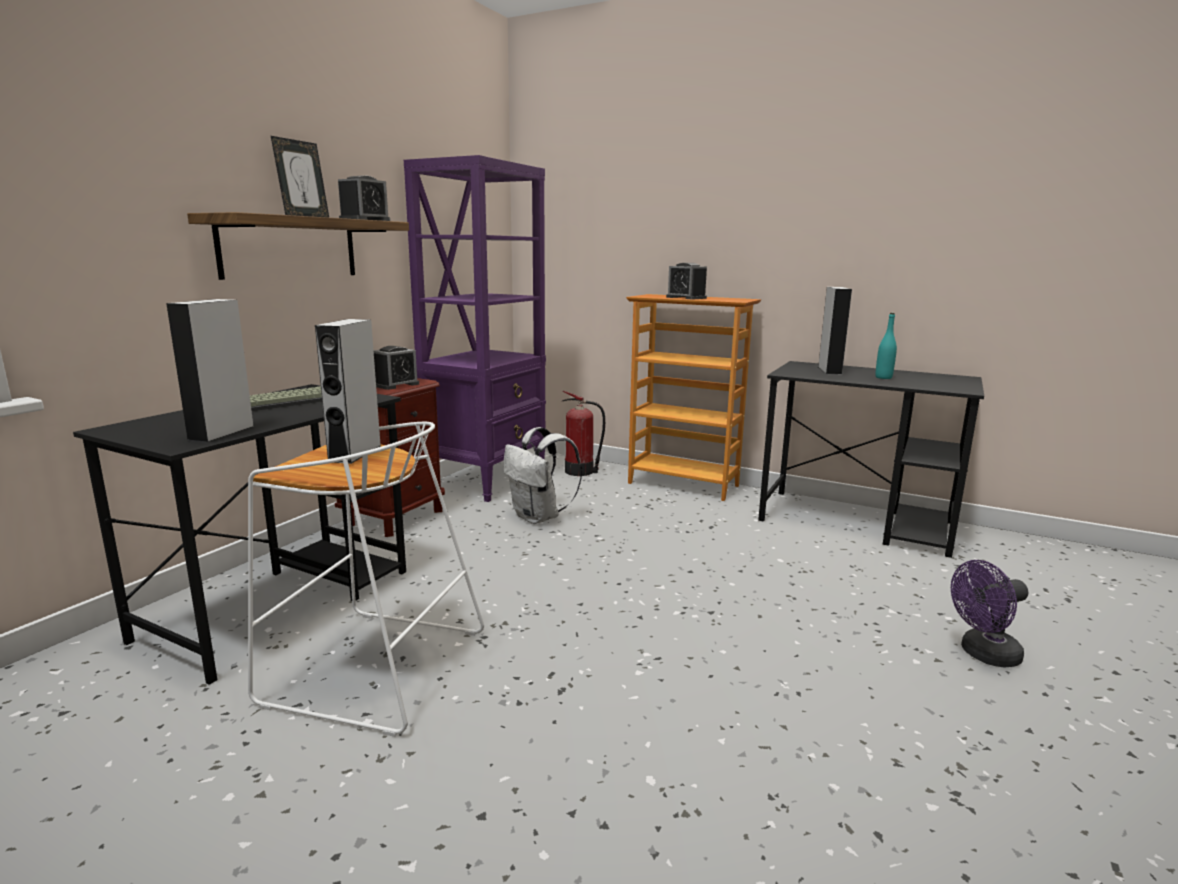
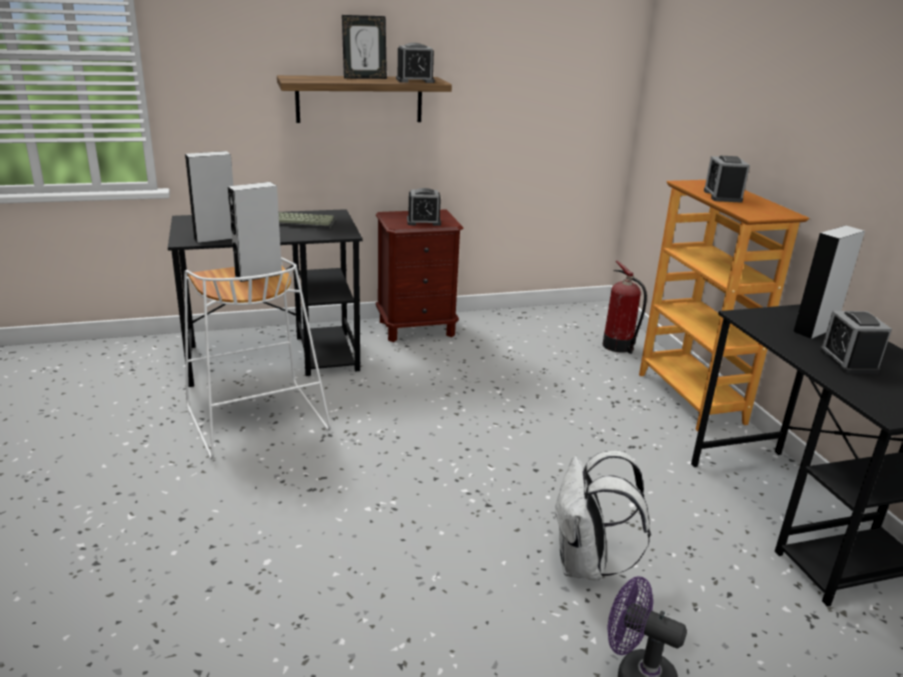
camera: 45 degrees right, 10 degrees up
(487, 480) = (528, 323): purple bookcase -> none
(539, 517) = (508, 372): white backpack -> white backpack (585, 565)
(883, 377) = (848, 361): turquoise bottle -> alarm clock

